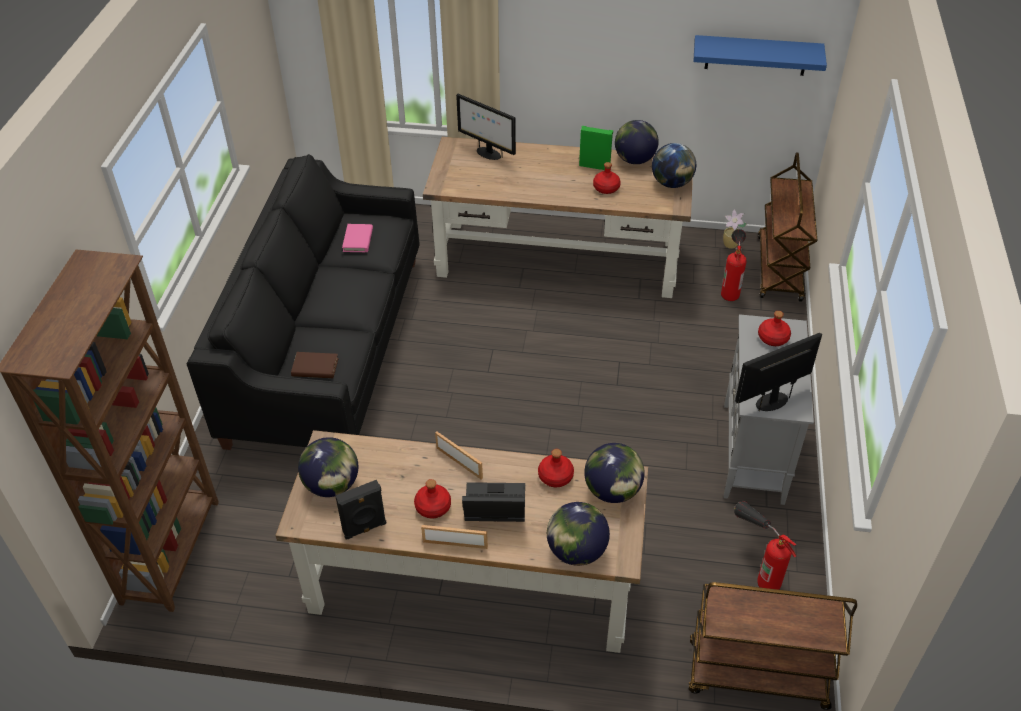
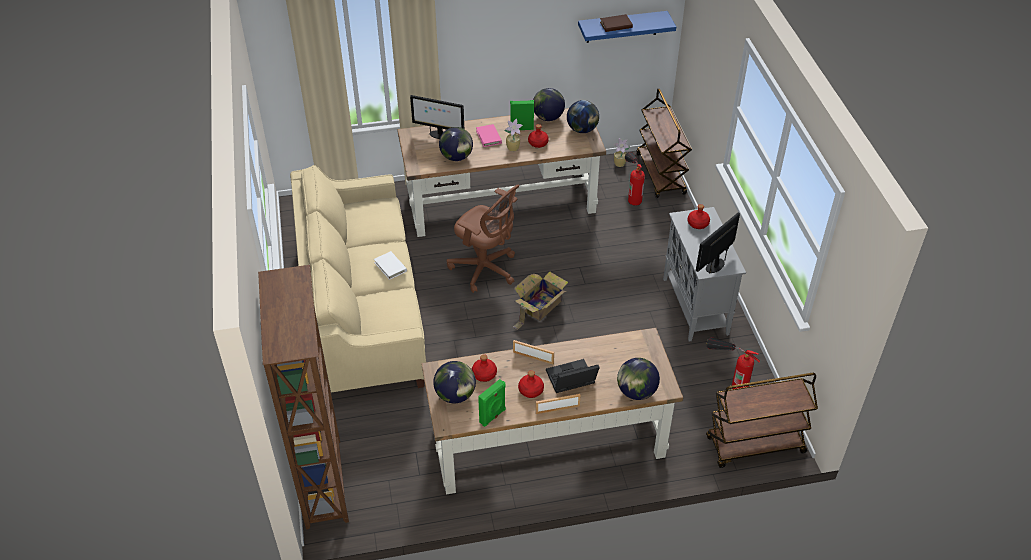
camera: 20 degrees left, 0 degrees up
(315, 367) = (386, 322): brown book -> brown book (616, 25)
(327, 348) = (362, 310): black sofa -> beige sofa
(356, 300) = (390, 267): none -> white book
(358, 240) = (366, 222): pink book -> pink book (488, 137)
(365, 528) = (493, 416): black speaker -> green speaker
(499, 336) = (485, 269): none -> brown office chair
(544, 398) = (539, 306): none -> cardboard box
(555, 476) = (600, 349): red bottle -> red bottle (484, 374)
(571, 188) = (513, 148): none -> potted plant
(612, 491) = (641, 349): globe -> globe (456, 157)

